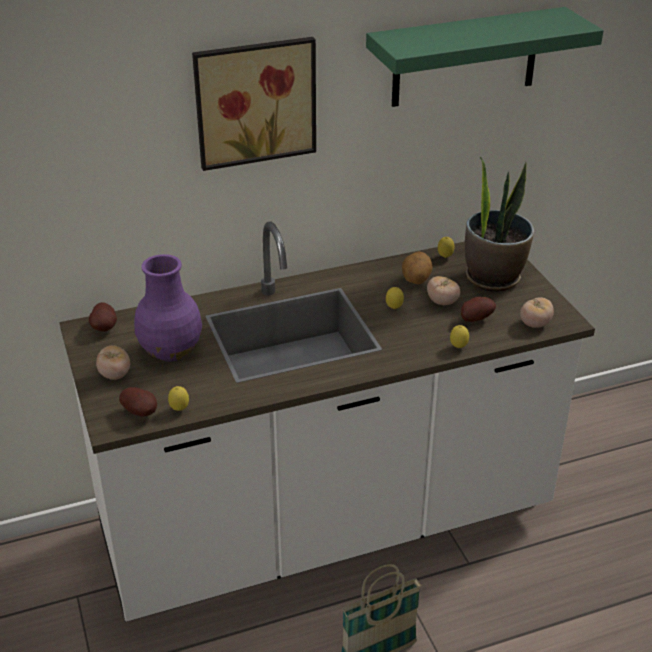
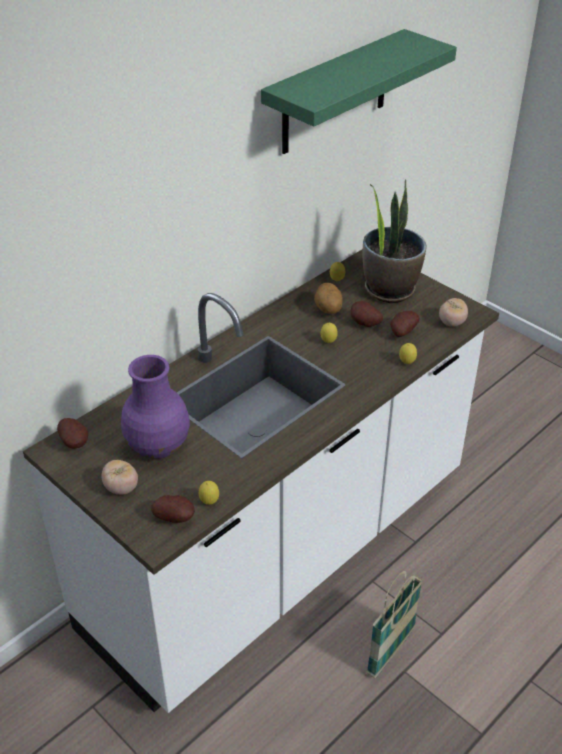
camera: 25 degrees left, 5 degrees up
(254, 101) = (174, 179): picture -> none
(442, 302) = (364, 324): tomato -> potato

